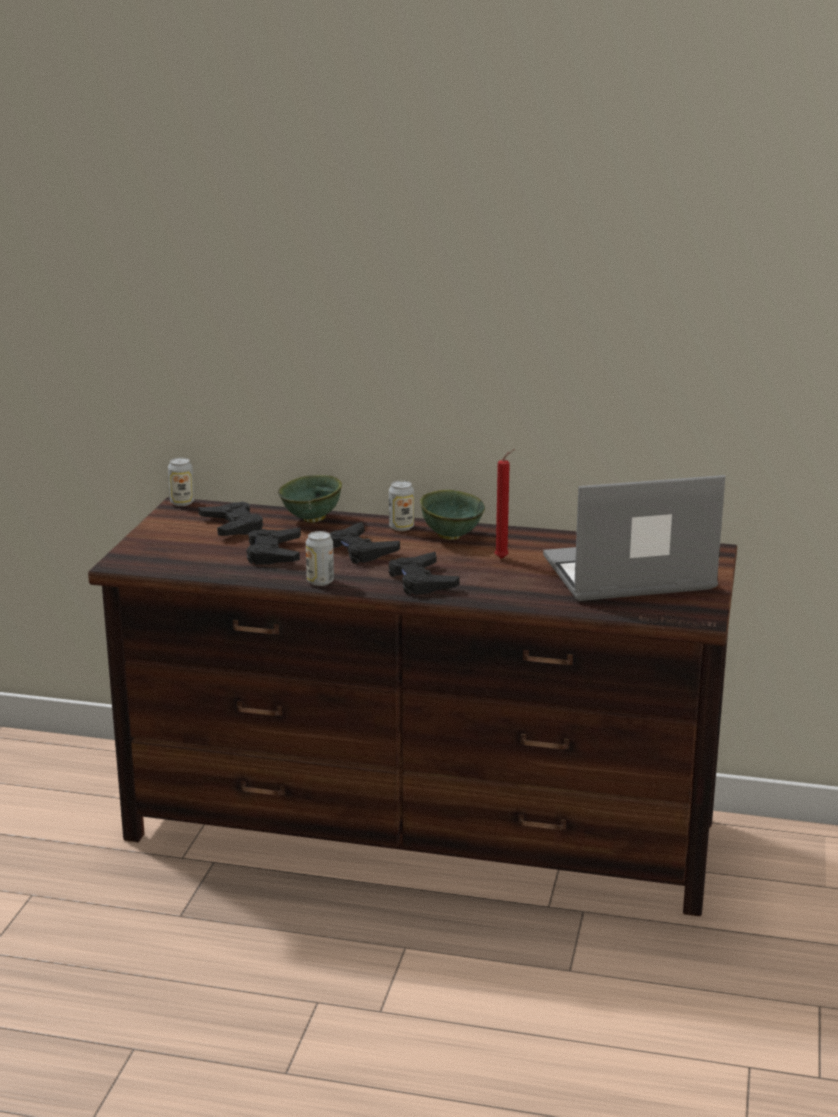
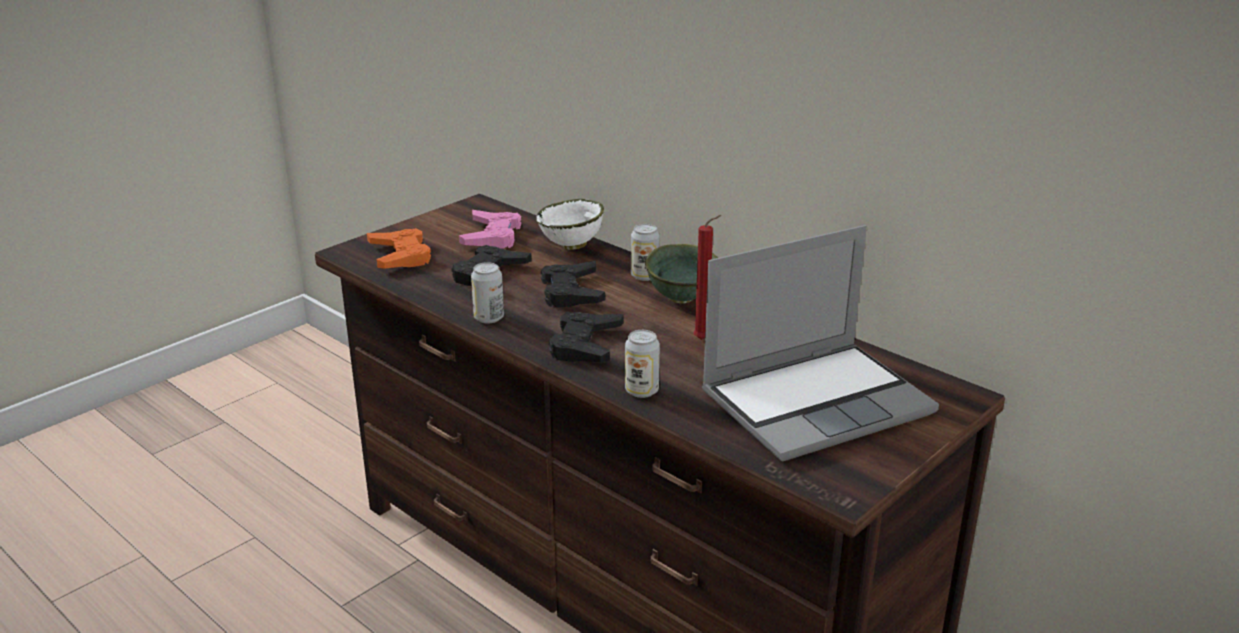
camera: 30 degrees right, 5 degrees up
(173, 557) = (400, 256): none -> orange game controller
(182, 503) = (482, 202): can -> can (641, 391)
(232, 526) = (492, 236): black game controller -> pink game controller
(312, 519) = (571, 246): green bowl -> white bowl
(627, 576) = (817, 402): laptop -> laptop turned 135 degrees clockwise

